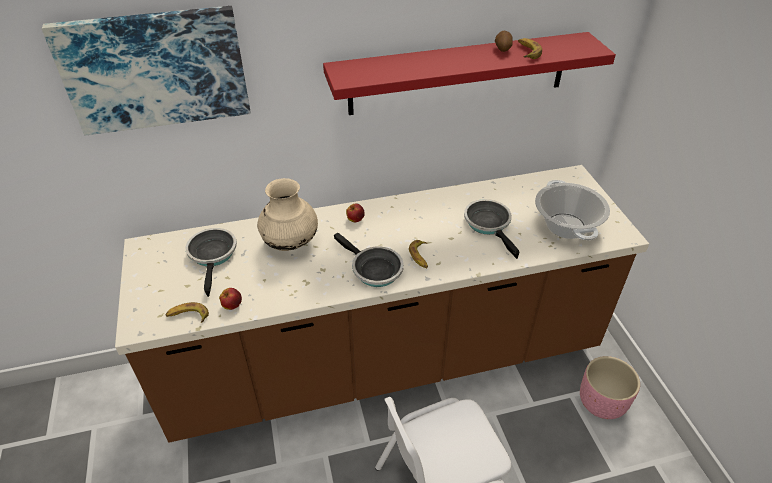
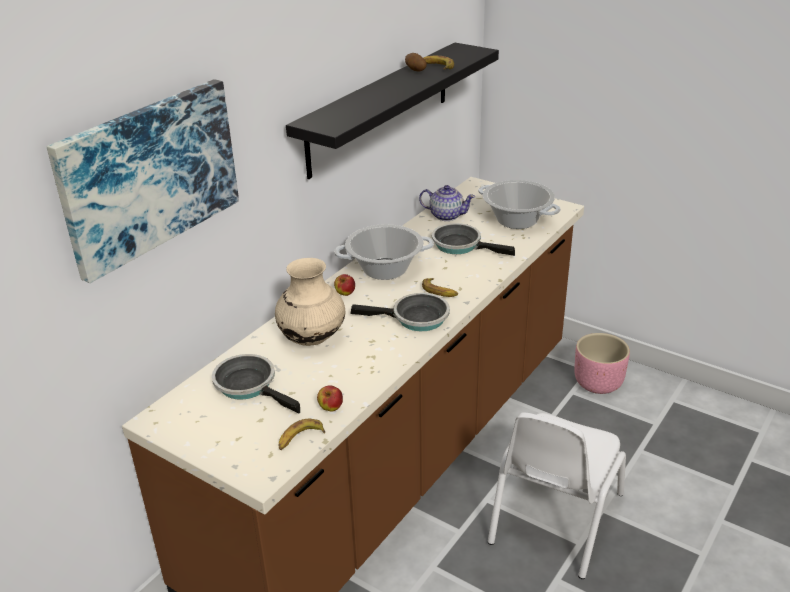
camera: 40 degrees left, 10 degrees down
(407, 214) = (384, 269): none -> cooking pot
(459, 74) = (380, 108): red shelf -> black shelf
(513, 191) = (446, 215): none -> teapot

